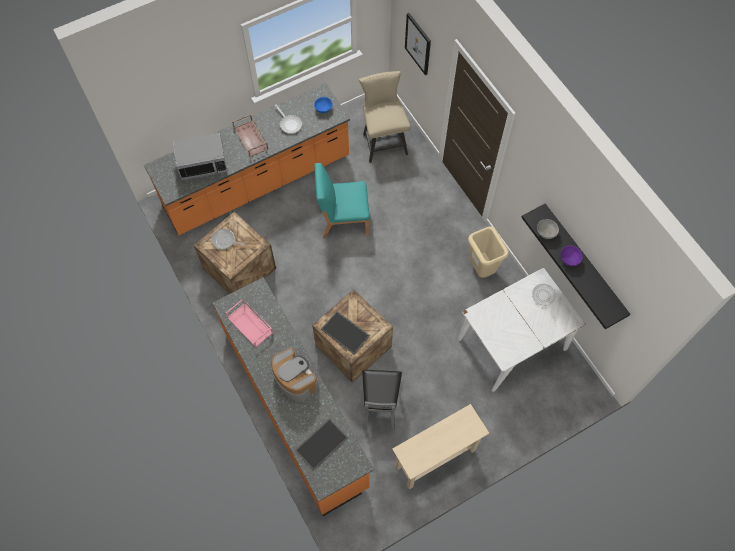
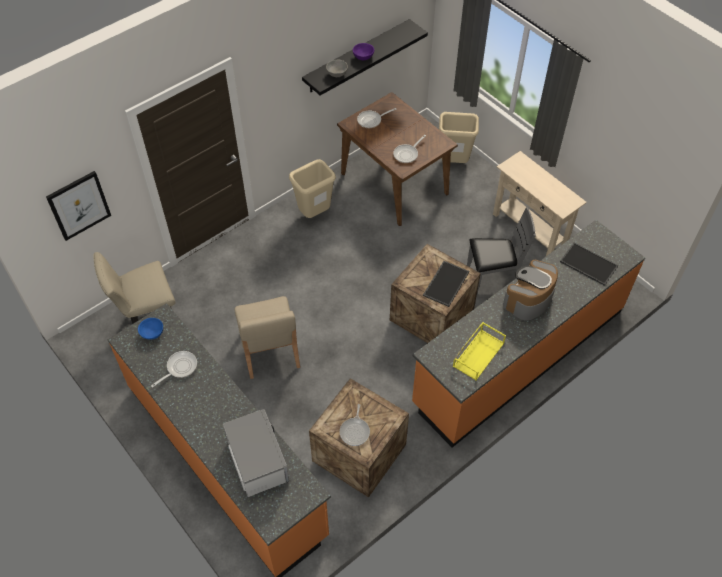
camera: 100 degrees left, 10 degrees down
(250, 325) = (478, 354): pink tray -> yellow tray
(251, 139) = (208, 409): brown tray -> none
(343, 219) = (269, 350): turquoise chair -> beige chair
(494, 322) = (407, 154): none -> frying pan
(511, 344) = (395, 184): white dining table -> brown dining table
(535, 407) = (454, 163): none -> beige trash can

